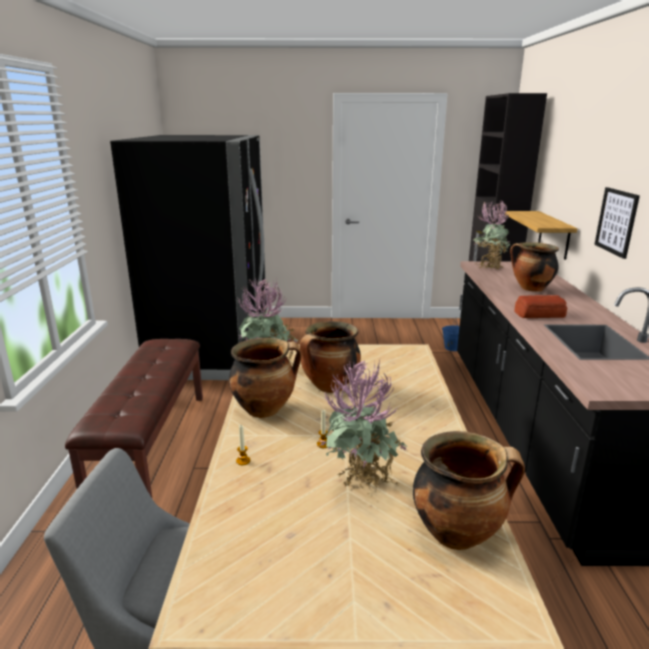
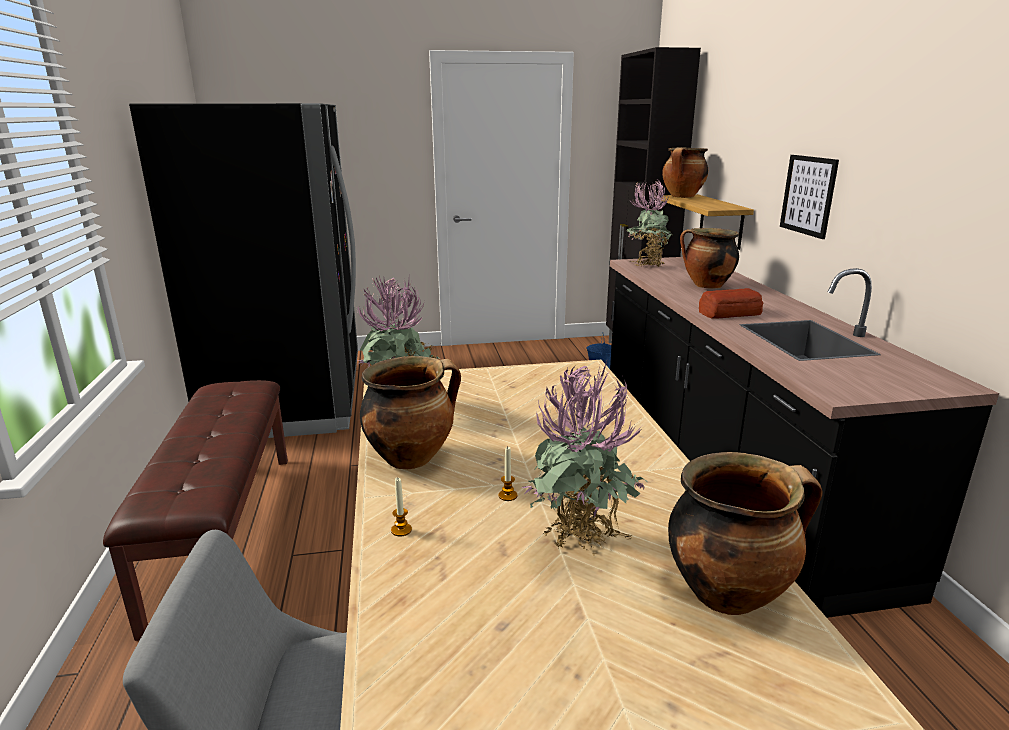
camera: 10 degrees left, 0 degrees up
(329, 387) = (492, 421): cooking pot -> cooking pot (682, 197)

